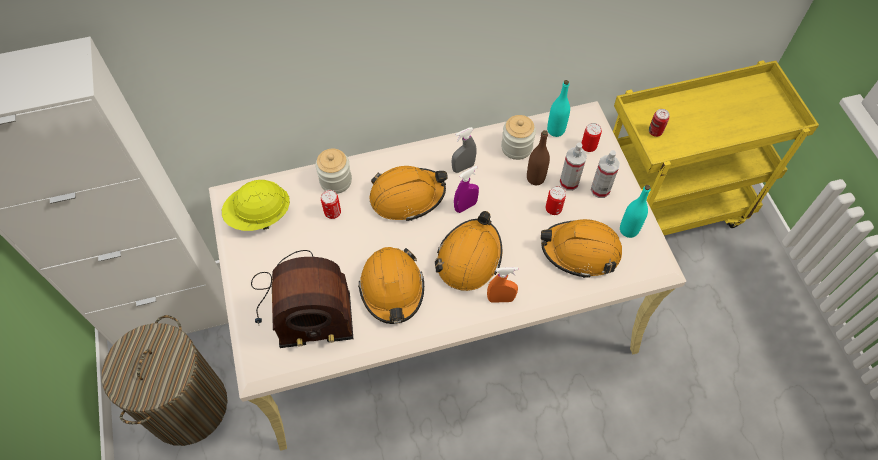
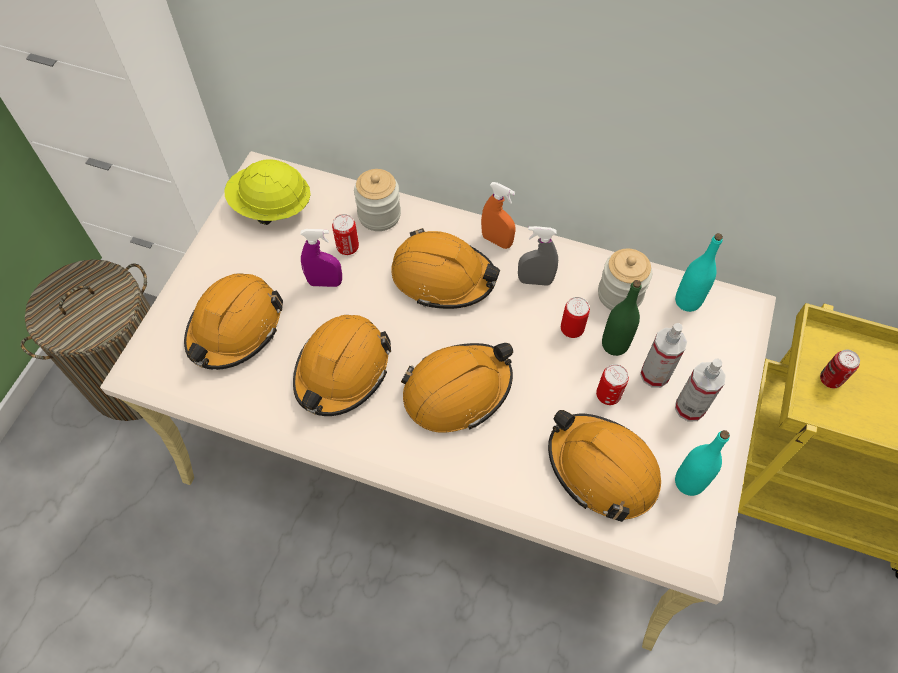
camera: 35 degrees right, 0 degrees up
(302, 305) = (235, 328): radio -> orange hard hat
(465, 206) = (501, 328): purple spray bottle -> purple spray bottle (325, 283)
(501, 299) = (455, 463): orange spray bottle -> orange spray bottle (496, 241)
(535, 178) = (614, 344): brown bottle -> green bottle
(588, 146) = (716, 345): can -> can (572, 329)

